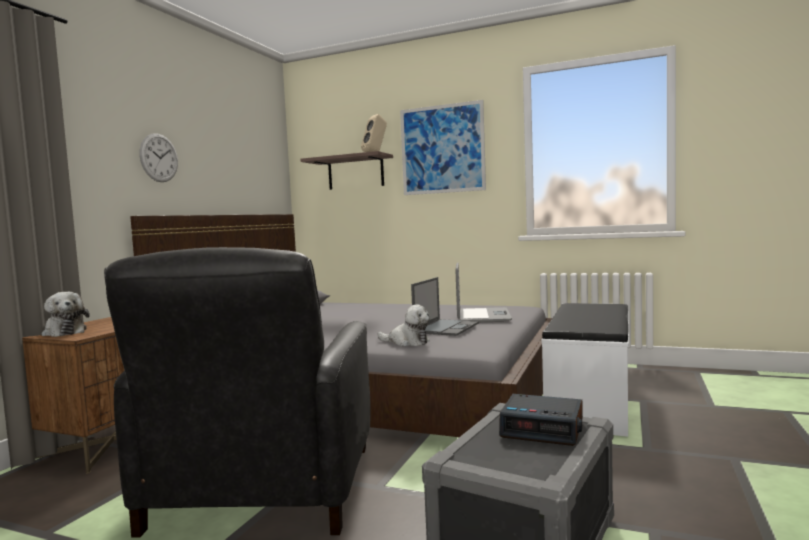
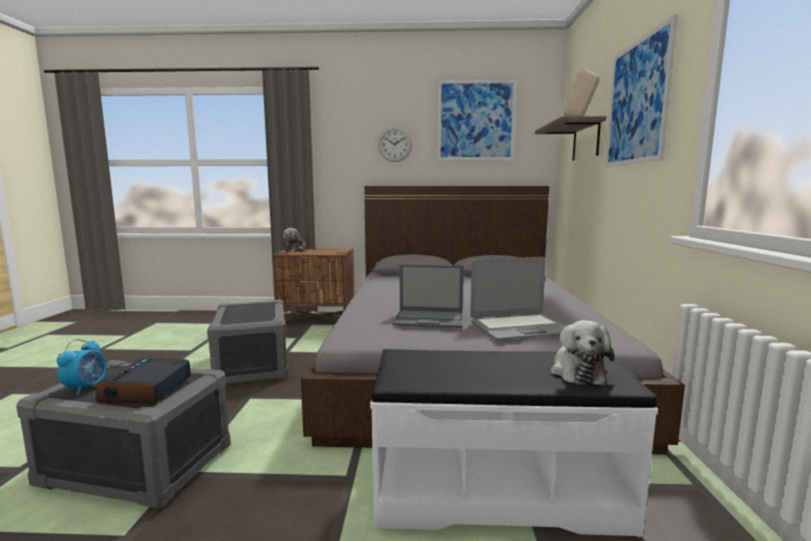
camera: 70 degrees right, 5 degrees up
(232, 139) = (476, 120): none -> picture
(264, 488) = (252, 364): black armchair -> grey storage box
(407, 342) = (371, 315): plush toy -> plush toy (577, 371)
(525, 462) = (86, 388): none -> alarm clock

